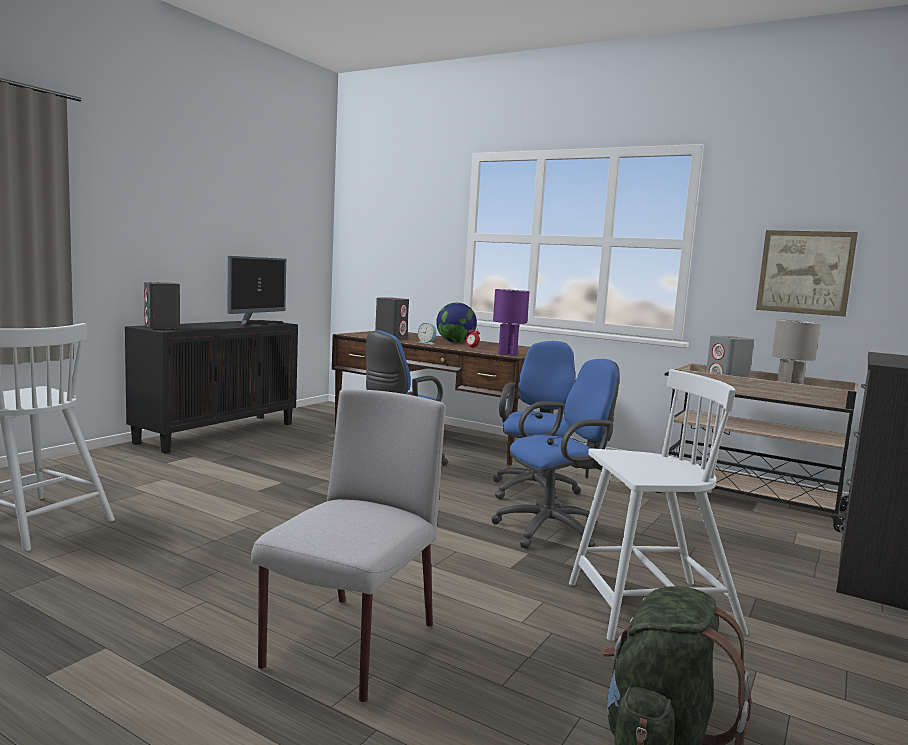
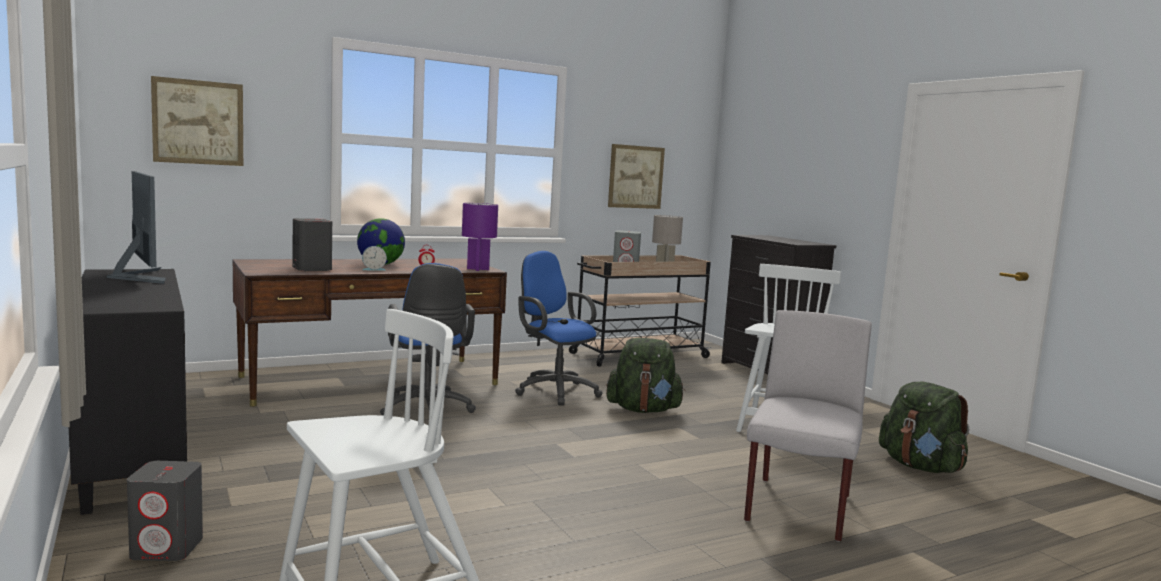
camera: 60 degrees left, 0 degrees up
(162, 327) = (121, 305): grey speaker -> grey speaker (168, 548)
(349, 647) = (798, 509): grey chair -> grey chair turned 60 degrees clockwise
(387, 230) = (198, 122): none -> picture
(553, 530) = (643, 410): blue office chair -> green backpack

